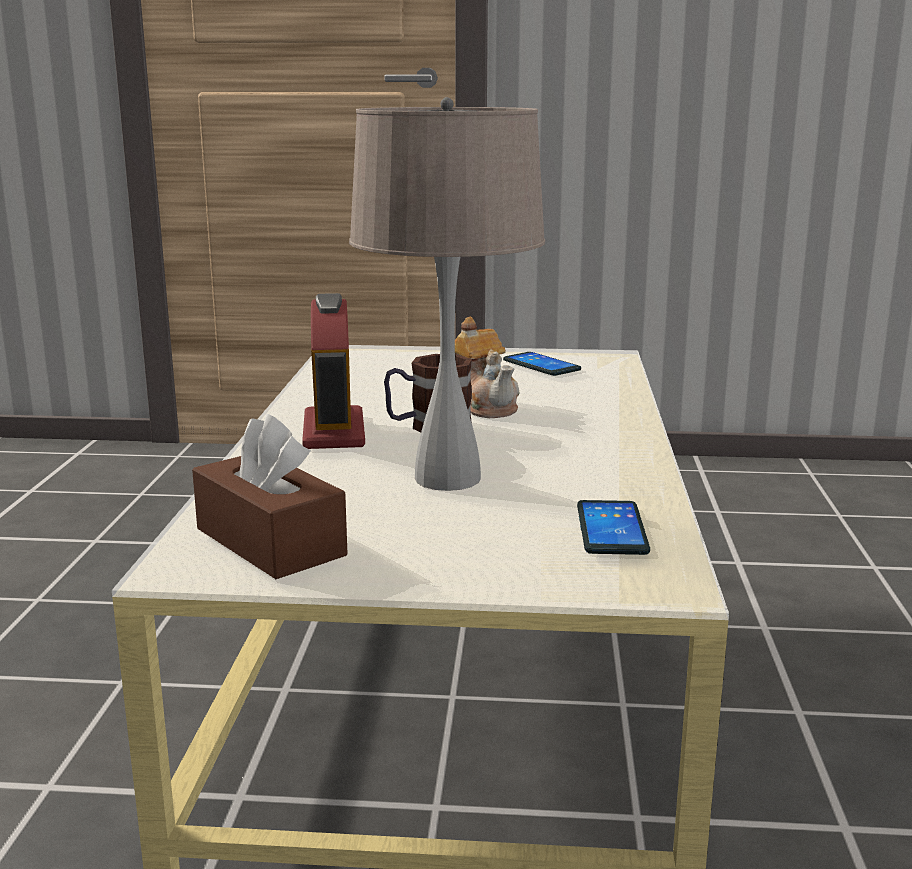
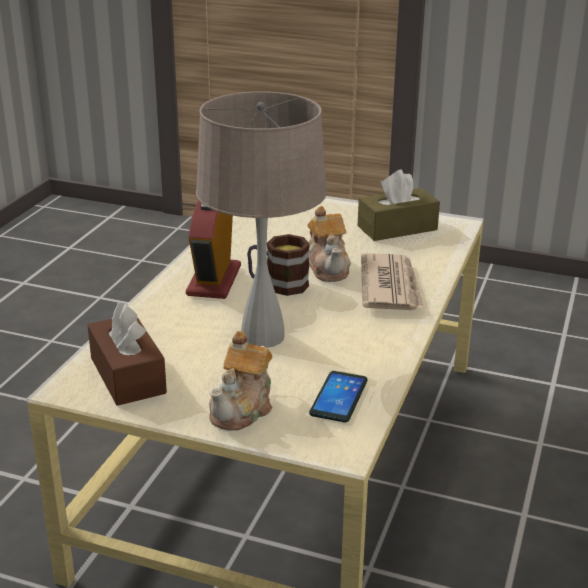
camera: 15 degrees right, 10 degrees up
(481, 558) = (243, 409): none -> teapot
(541, 365) = (397, 228): phone -> brown tissue box
(581, 415) = (391, 287): none -> newspaper

